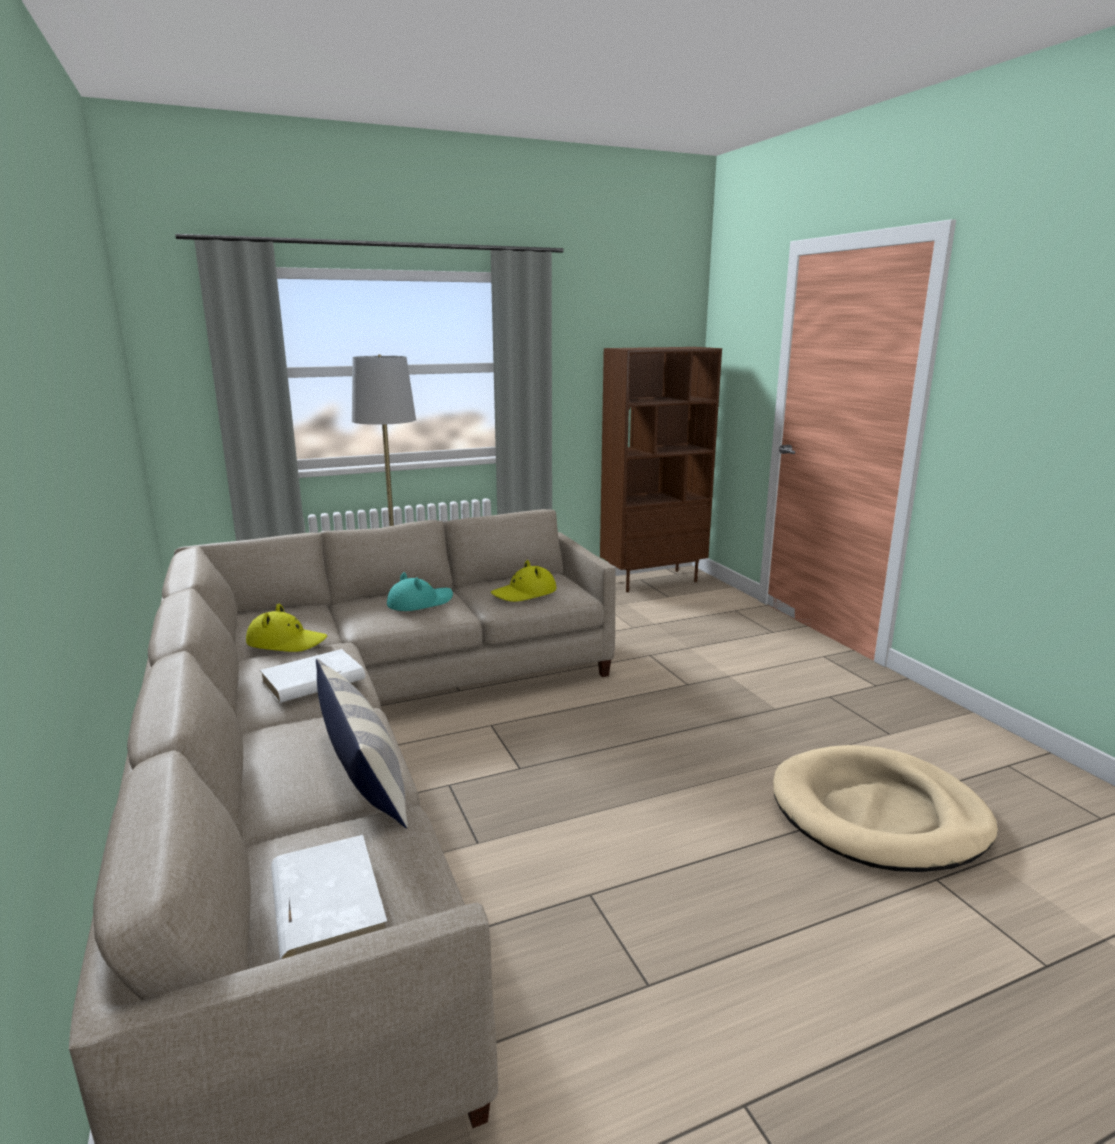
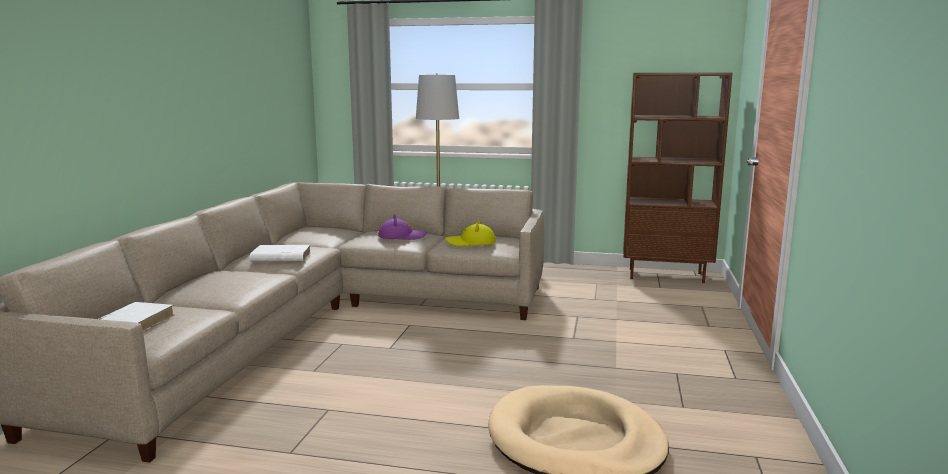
camera: 35 degrees right, 5 degrees down
(286, 642) = (303, 240): yellow hat -> none
(363, 774) = (230, 293): pillow -> none
(420, 602) = (402, 237): turquoise hat -> purple hat

